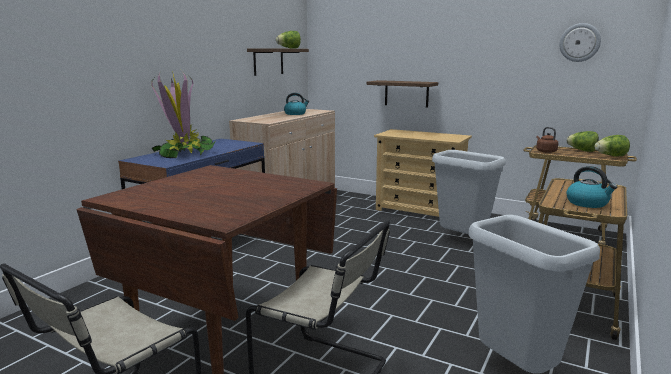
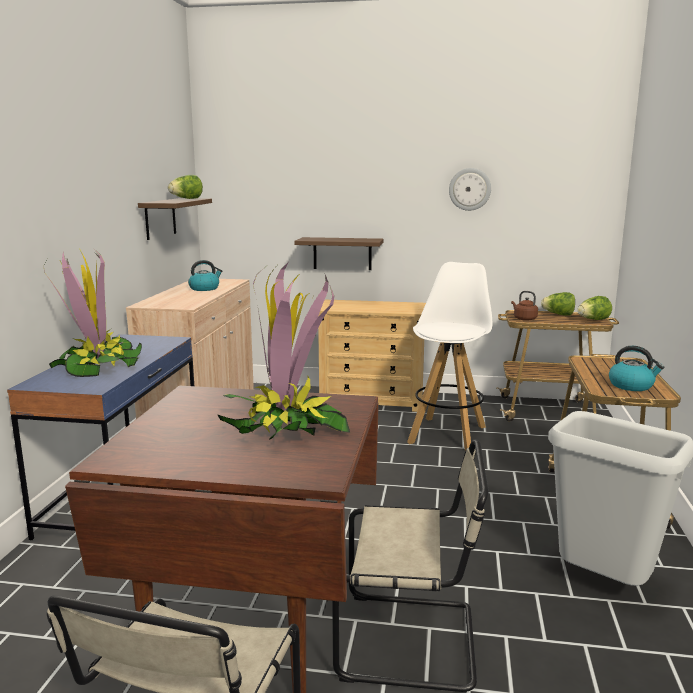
camera: 20 degrees left, 0 degrees up
(241, 193) = (286, 428): none -> potted plant
(463, 240) = (448, 434): grey trash can -> white stool
(579, 42) = (546, 192): wall clock -> wall clock (469, 189)

